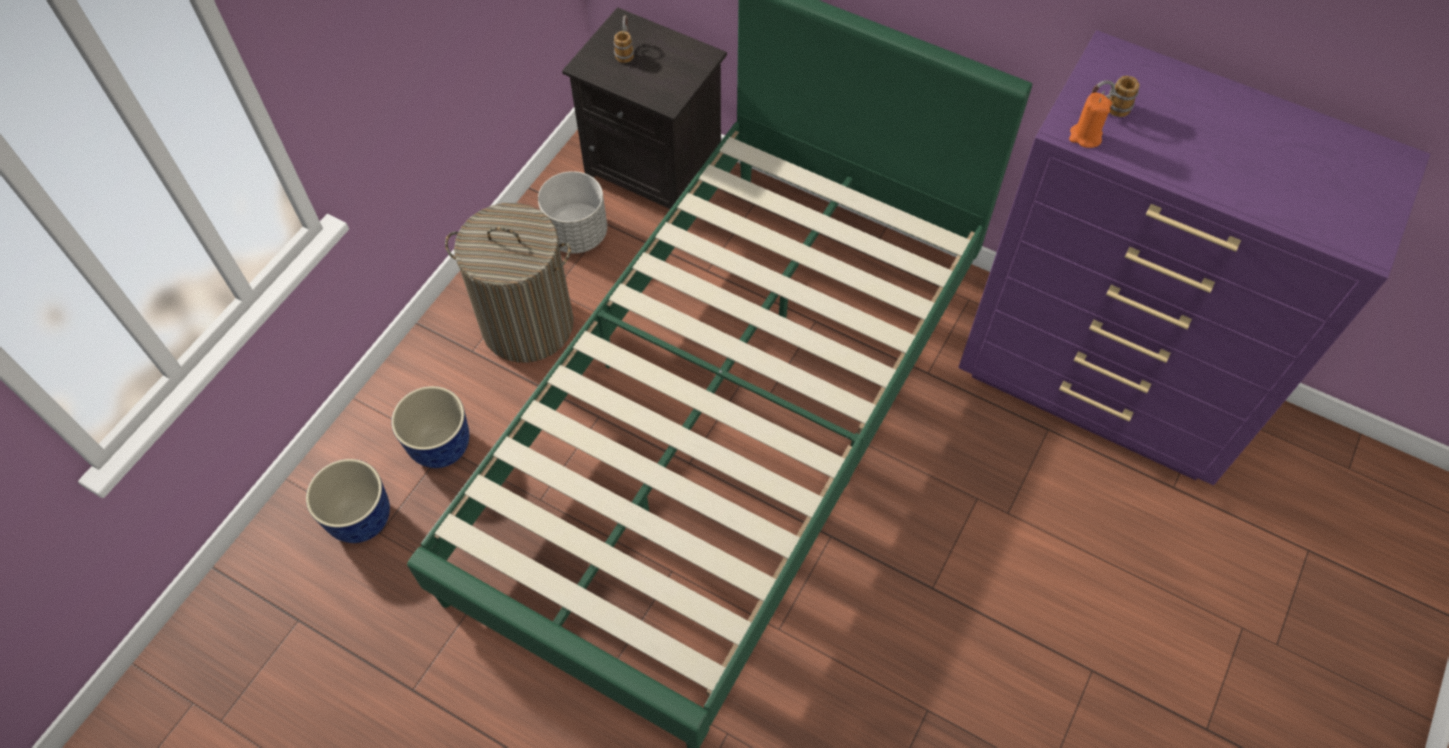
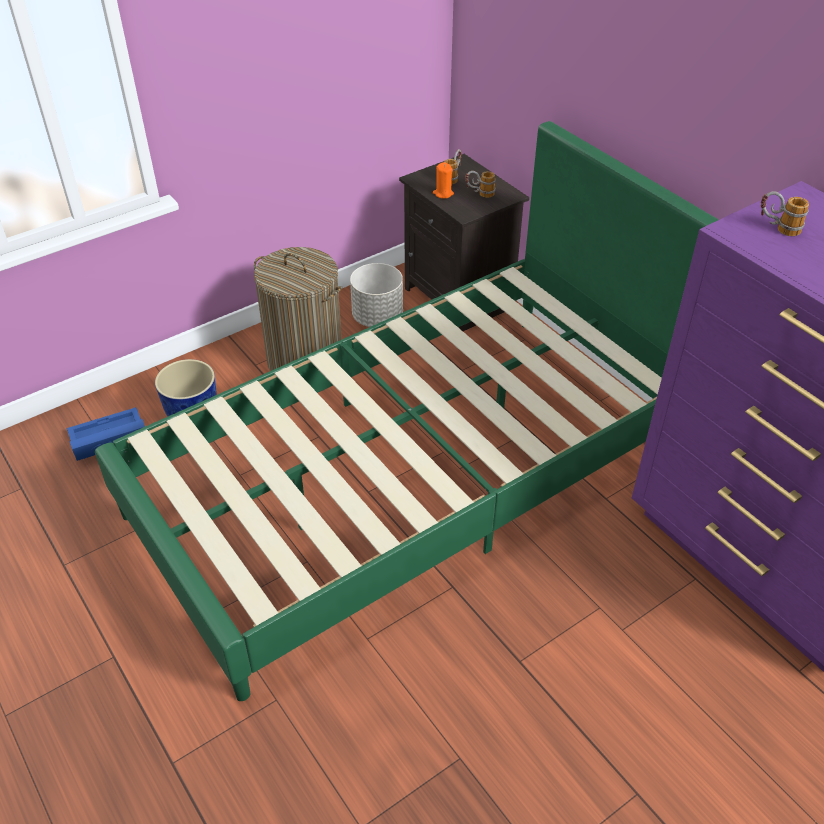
camera: 25 degrees right, 15 degrees down
(361, 520) = (107, 442): planter -> blue storage box
(669, 66) = (479, 194): none -> mug
(1085, 136) = (745, 239): orange candle -> orange candle (443, 193)

